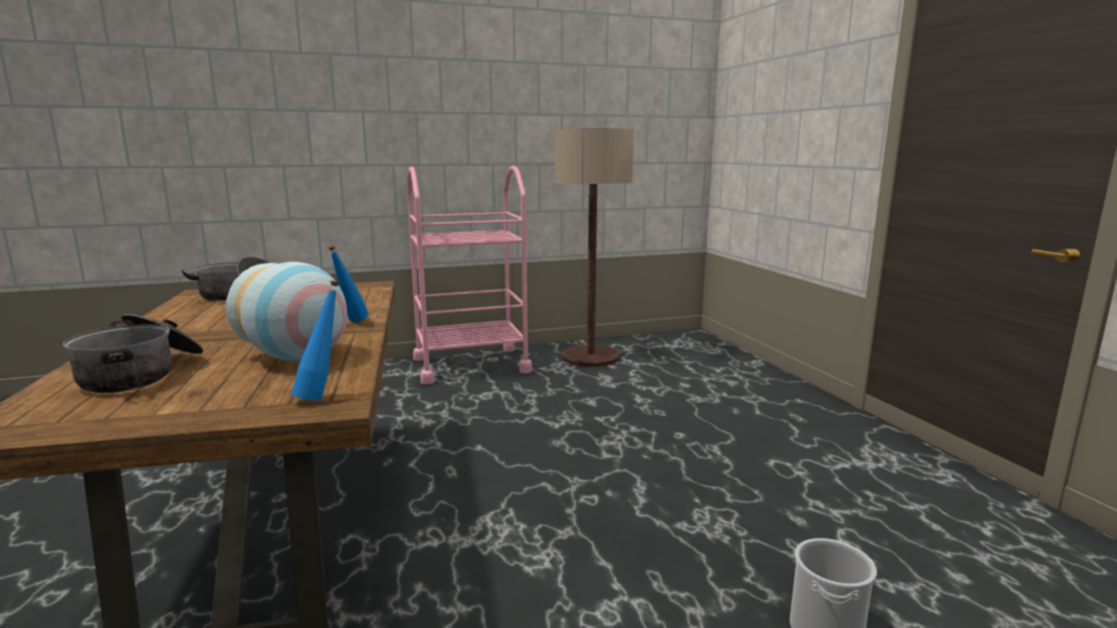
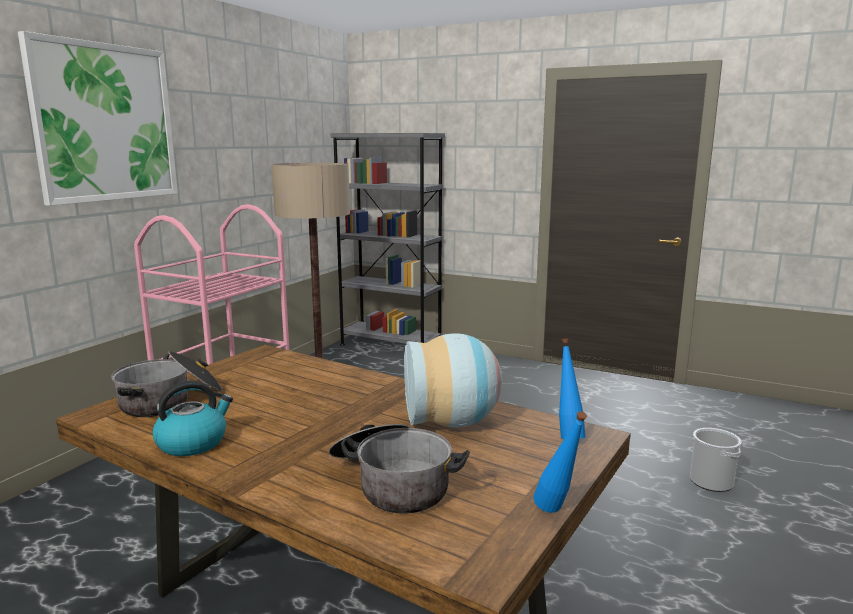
camera: 45 degrees left, 0 degrees up
(173, 317) = (193, 443): none -> kettle
(351, 322) = (381, 387): blue bottle -> blue bottle (557, 514)
(396, 89) = (105, 123): none -> picture
(710, 347) = (390, 345): none -> grey bookcase

